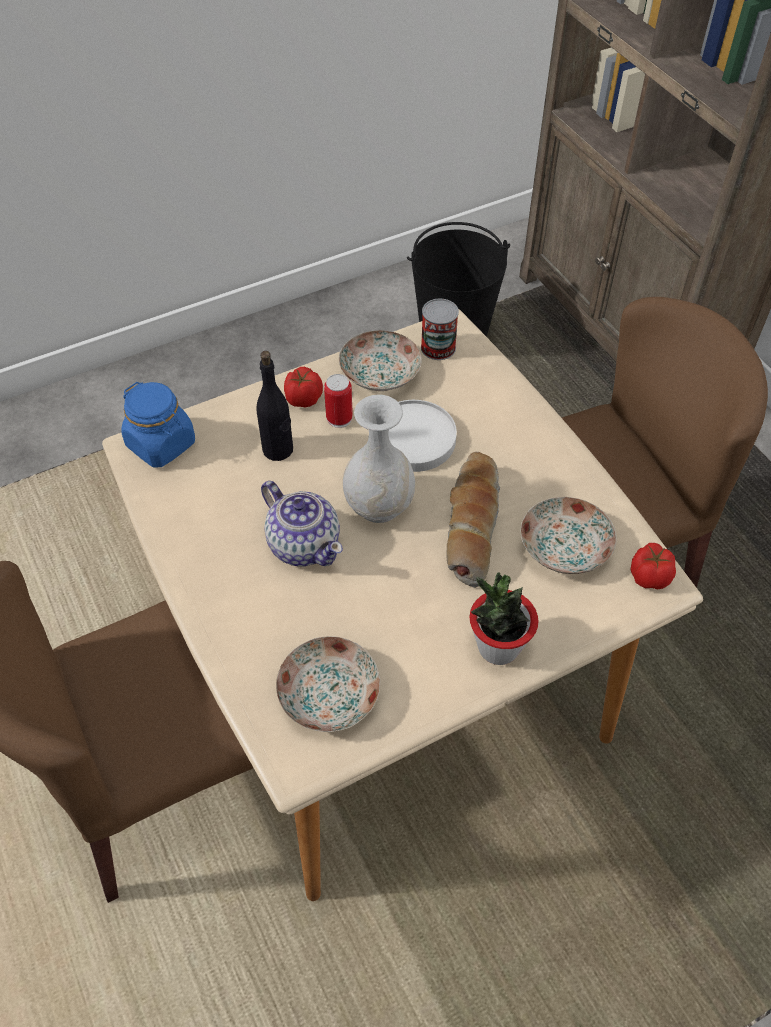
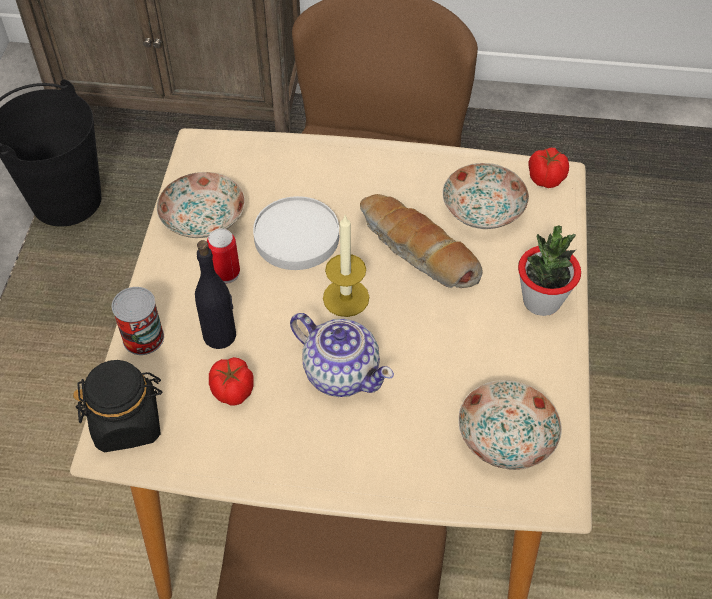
camera: 55 degrees left, 0 degrees up
(161, 444) = (127, 423): blue jar -> black jar
(303, 399) = (178, 286): tomato -> tomato (233, 392)
(304, 544) = (341, 372): teapot -> teapot turned 45 degrees clockwise
(380, 505) = (346, 298): white vase -> candle
(438, 347) = (213, 165): can -> can (143, 338)

